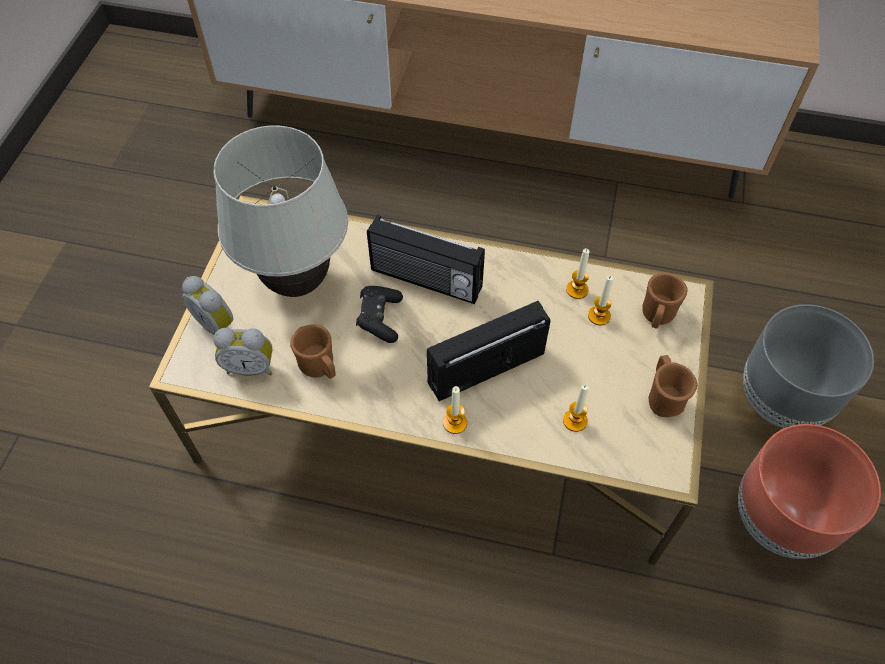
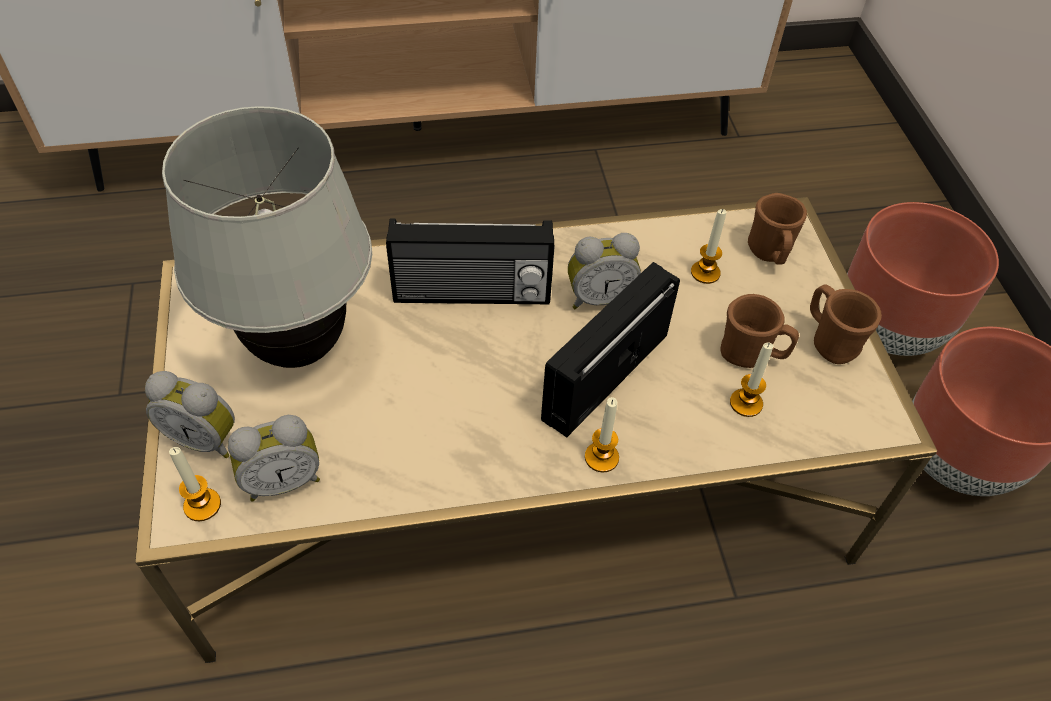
camera: 25 degrees left, 5 degrees down
(320, 368) = (384, 448): brown mug -> brown mug (751, 355)
(379, 319) = (435, 359): black game controller -> none
(511, 310) = (598, 297): none -> alarm clock
(577, 290) = (663, 251): candle -> candle (202, 505)
(781, 401) = (887, 330): grey planter -> brown planter

